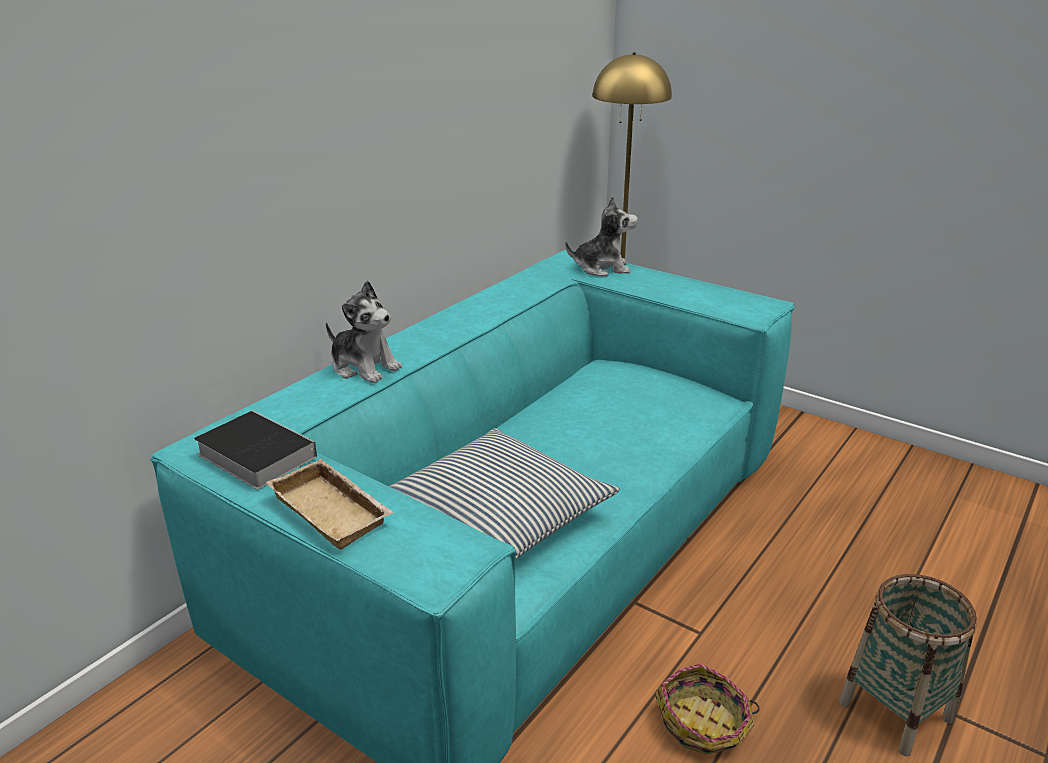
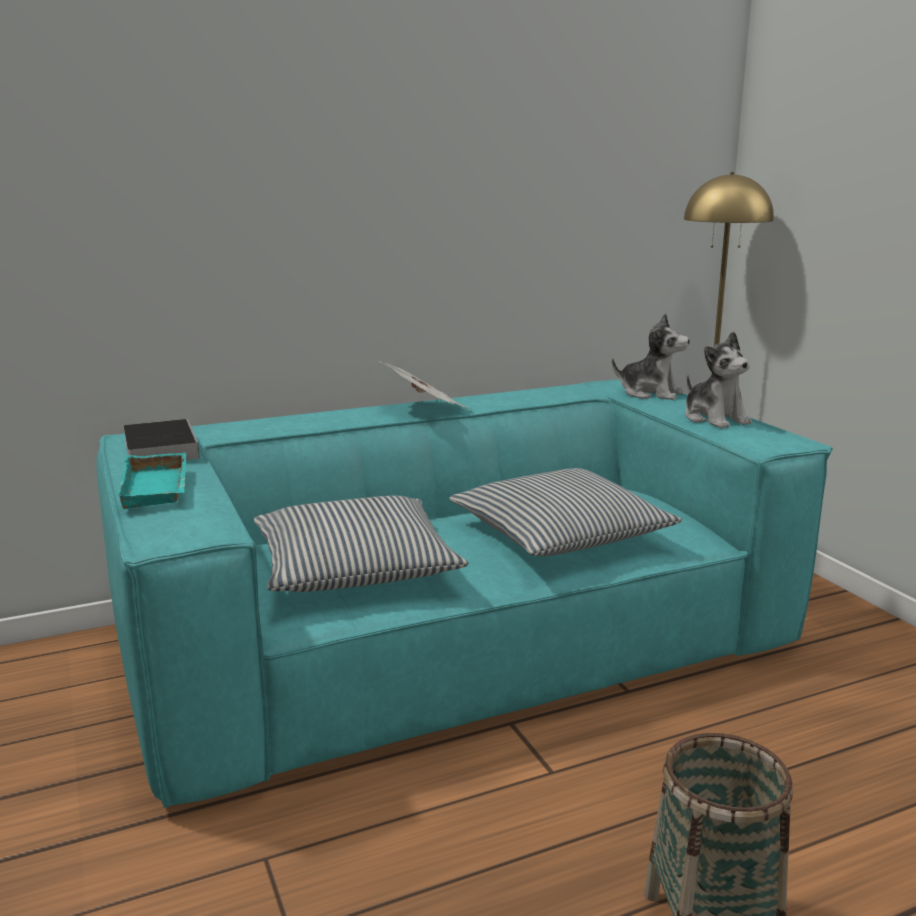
camera: 30 degrees right, 10 degrees down
(334, 510) = (158, 488): beige tray -> turquoise tray
(364, 367) = (325, 419): plush toy -> plush toy (714, 419)
(442, 331) = (425, 409): none -> newspaper
(617, 426) = (559, 533): none -> pillow
(704, 723) = (470, 847): basket -> none

